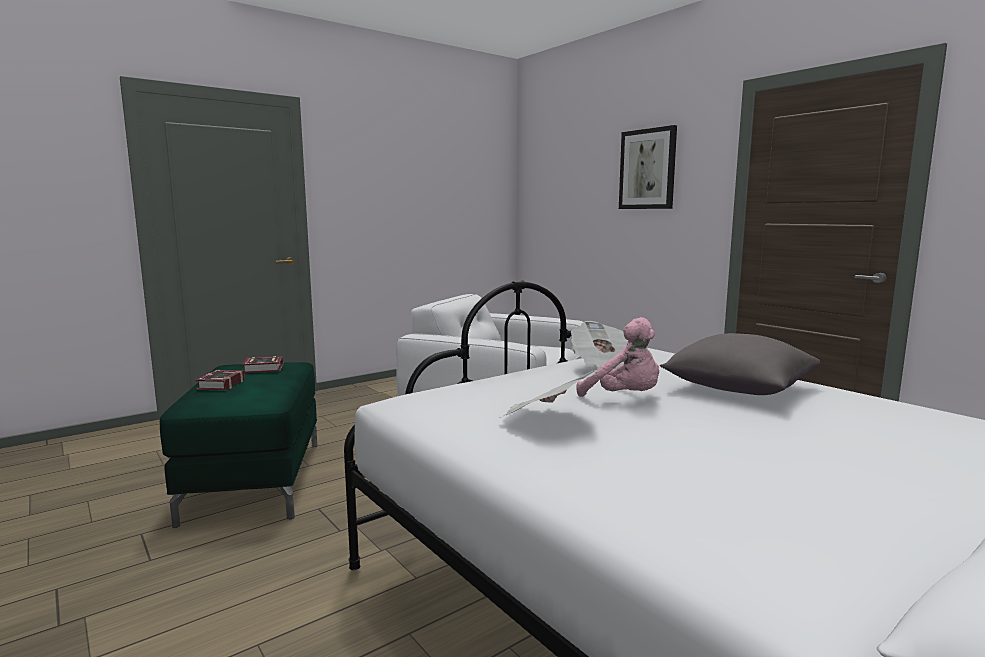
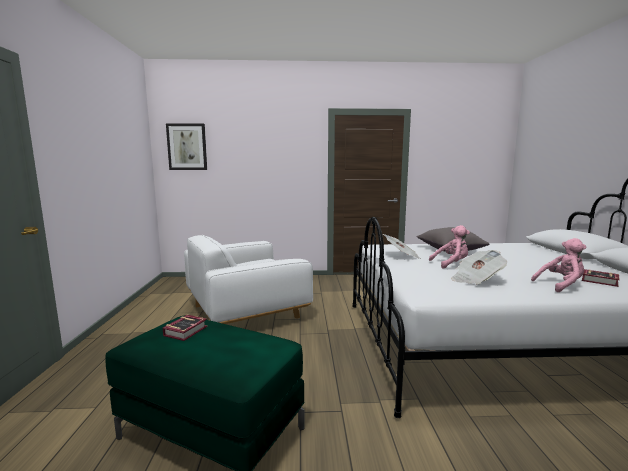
camera: 55 degrees left, 0 degrees up
(219, 385) = (206, 355): book -> book (601, 281)
(636, 484) = (561, 285): none -> pink plush toy
(647, 169) = (272, 149): picture -> picture (187, 147)

